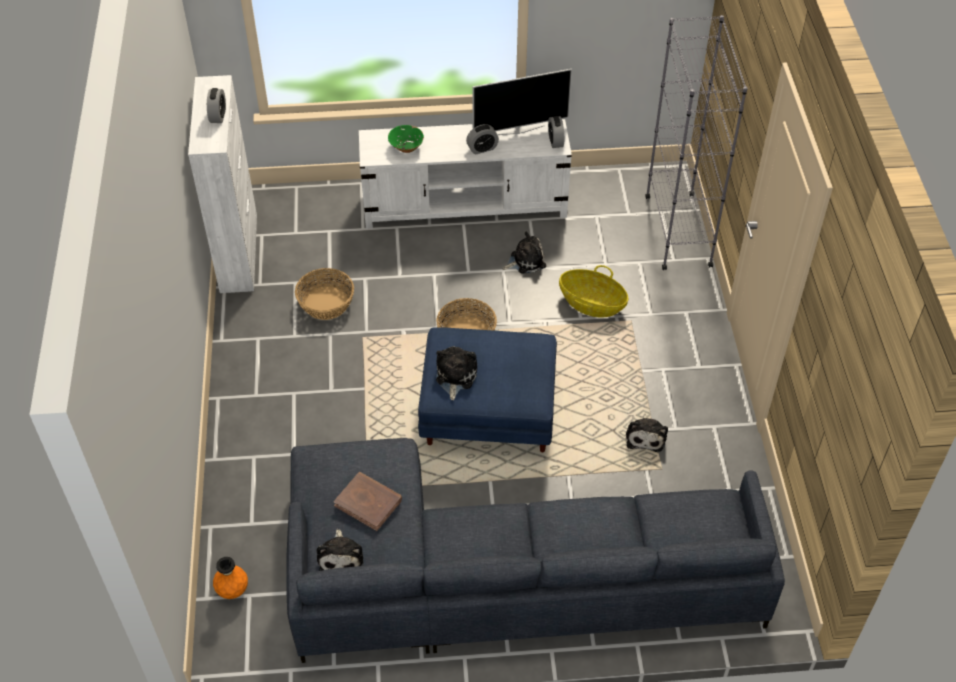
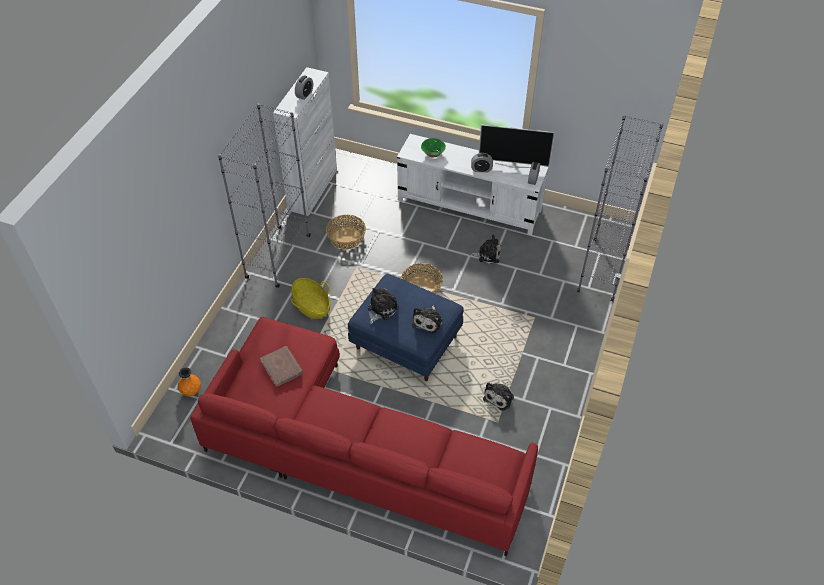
camera: 25 degrees right, 0 degrees up
(245, 361) = (278, 257): none -> grey bookcase
(341, 556) = (247, 394): plush toy -> plush toy (428, 321)
(500, 576) = (353, 448): grey sofa -> red sofa
(591, 304) = (515, 297): basket -> basket (311, 306)

